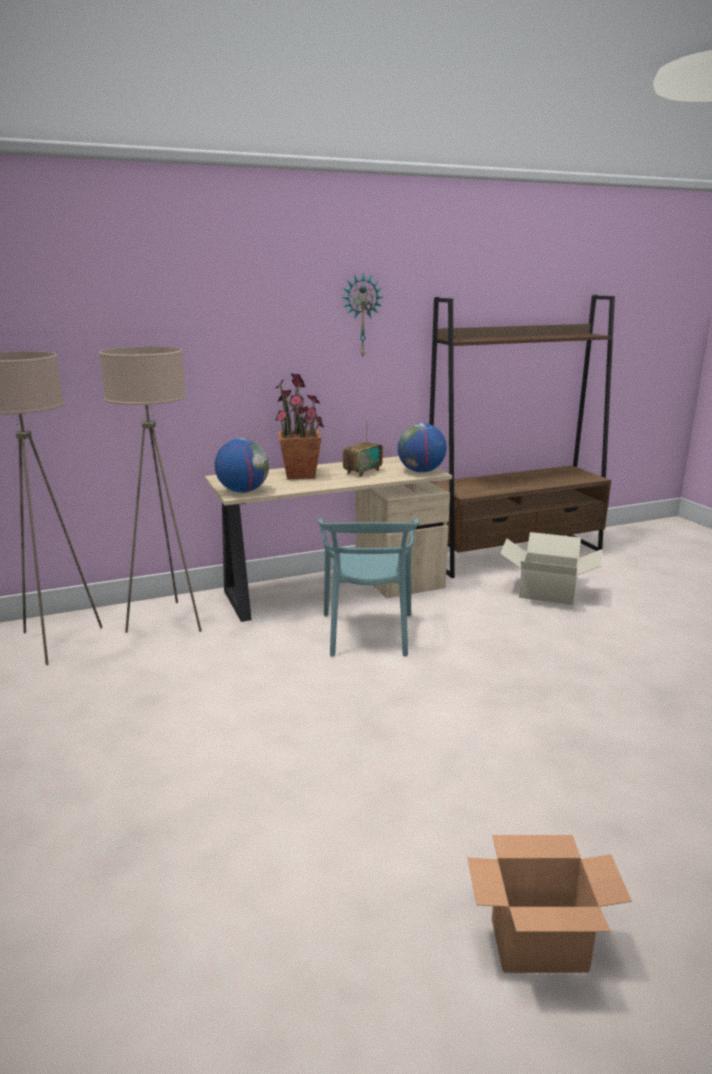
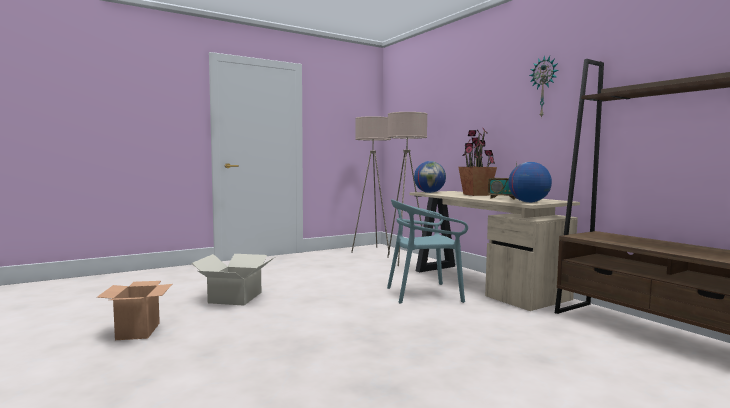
camera: 80 degrees right, 15 degrees down
(547, 591) = (581, 349): cardboard box -> cardboard box (236, 297)

